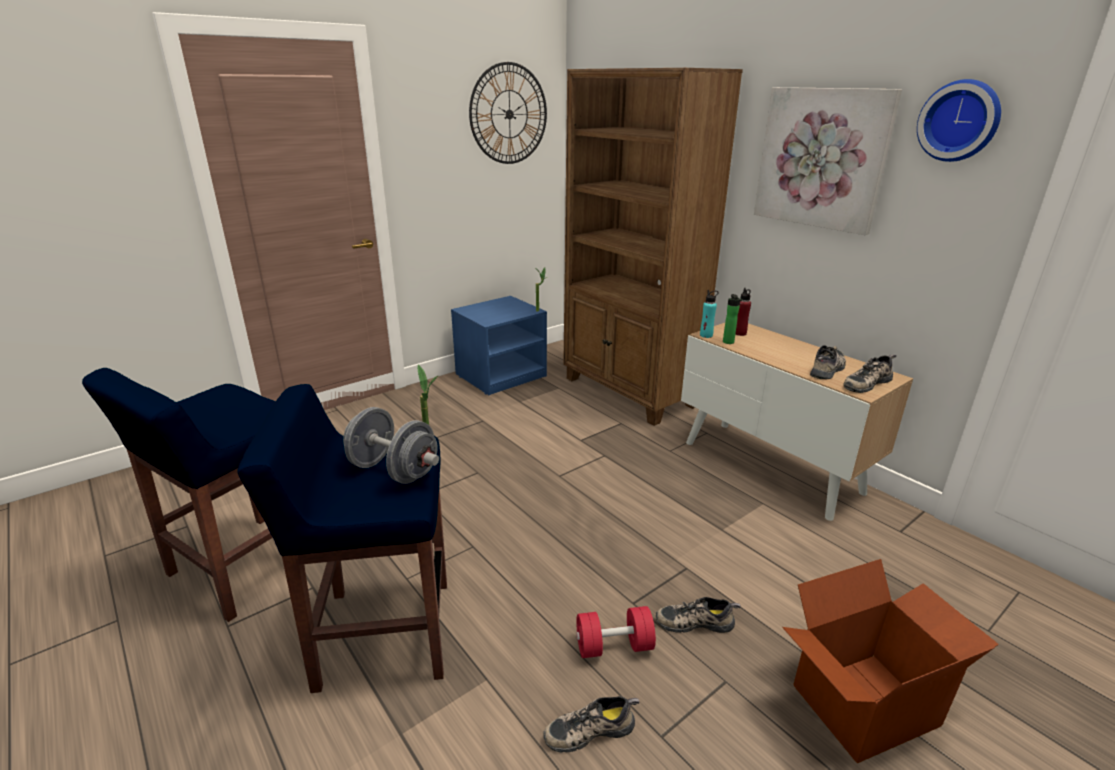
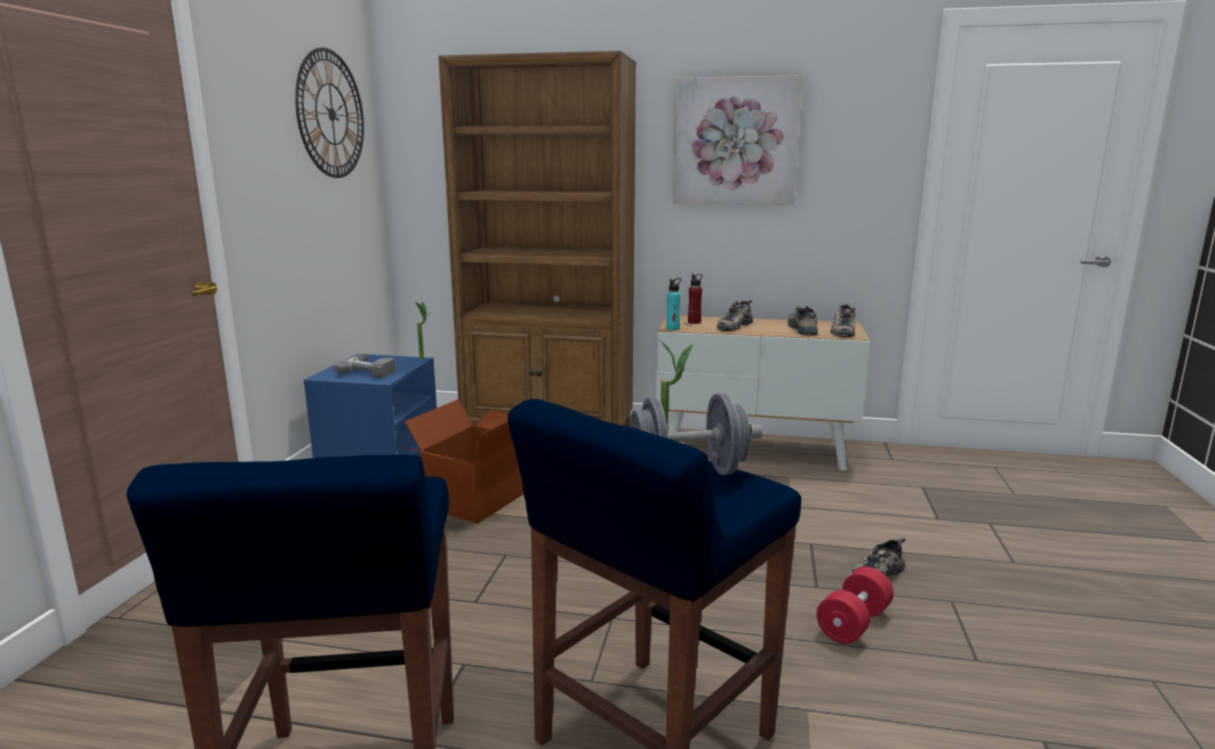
camera: 40 degrees left, 10 degrees down
(494, 312) = (371, 370): none -> power drill
(589, 729) = (932, 688): shoe -> shoe (734, 325)
(729, 343) = (701, 329): bottle -> none
(863, 703) = (1030, 567): cardboard box -> cardboard box (475, 500)
(960, 121) = (854, 100): wall clock -> none

